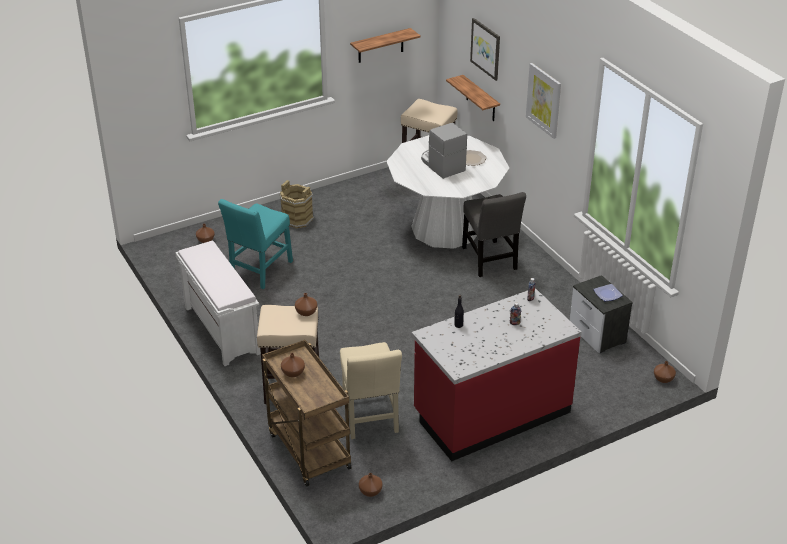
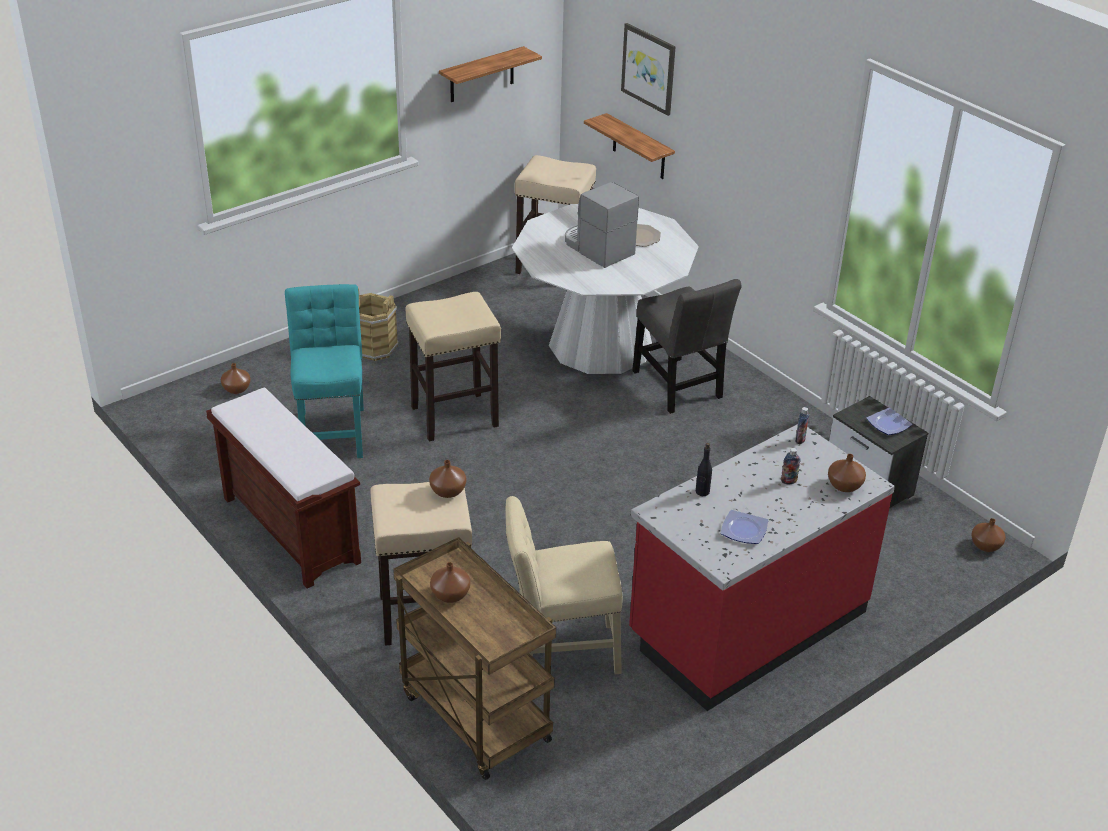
camera: 10 degrees left, 0 degrees up
(221, 330) = (289, 529): white bench -> brown bench
(260, 271) = (332, 430): turquoise chair -> turquoise chair turned 150 degrees clockwise
(339, 268) = (455, 416): none -> beige stool
(370, 417) = (560, 651): beige chair -> beige chair turned 105 degrees clockwise
(371, 491) = (592, 776): brown vase -> brown vase (845, 485)
(476, 349) = (743, 529): none -> plate
(544, 100) = (756, 137): picture -> none

